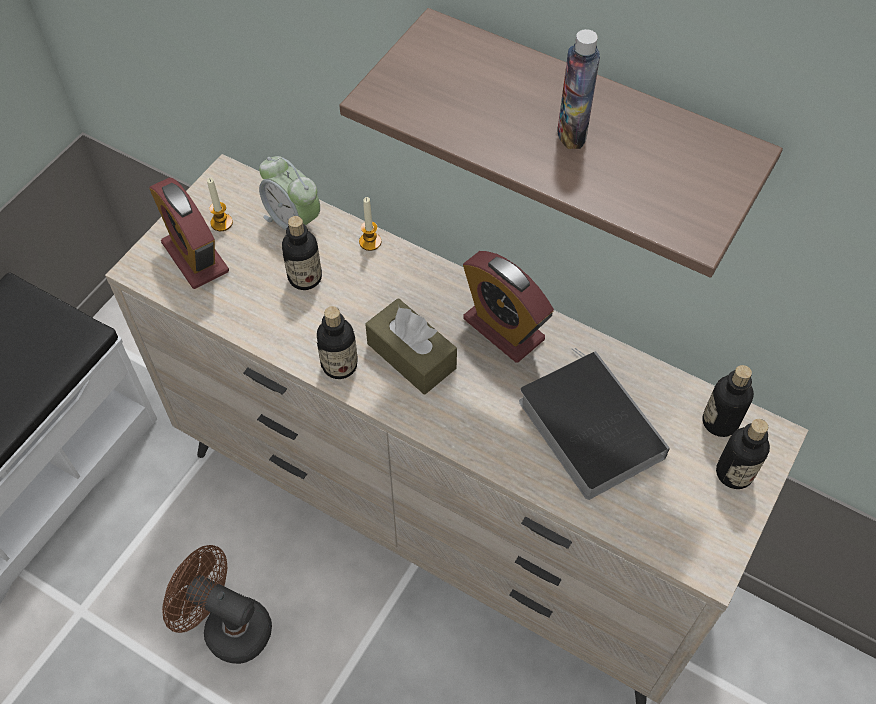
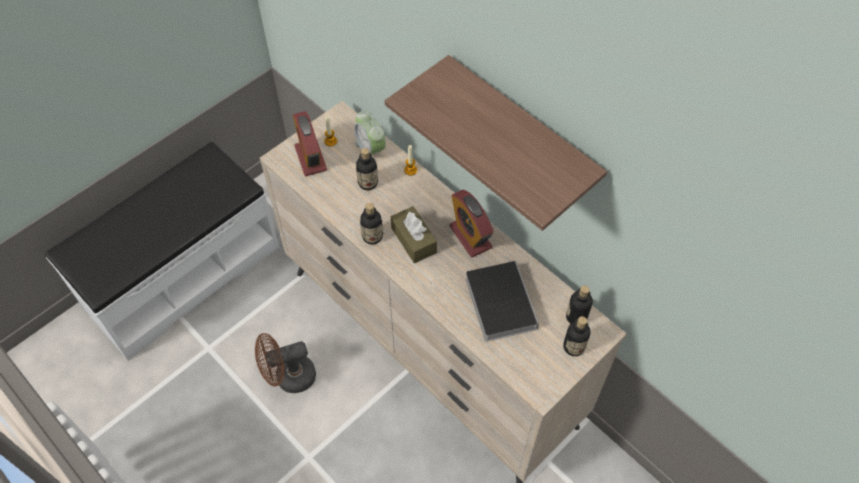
camera: 15 degrees right, 0 degrees up
(228, 626) = (289, 378): brown fan -> brown fan turned 60 degrees counterclockwise
(572, 133) = (498, 140): bottle -> none

